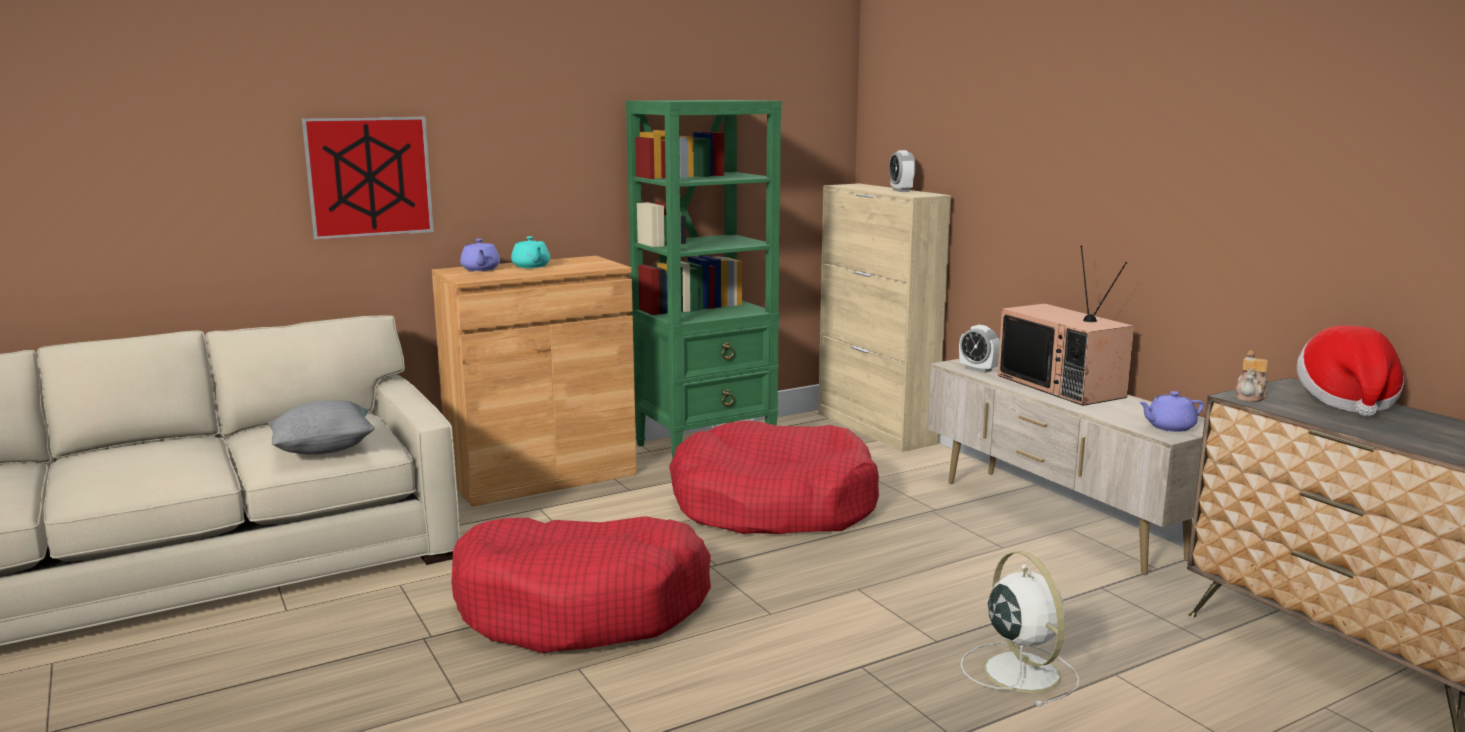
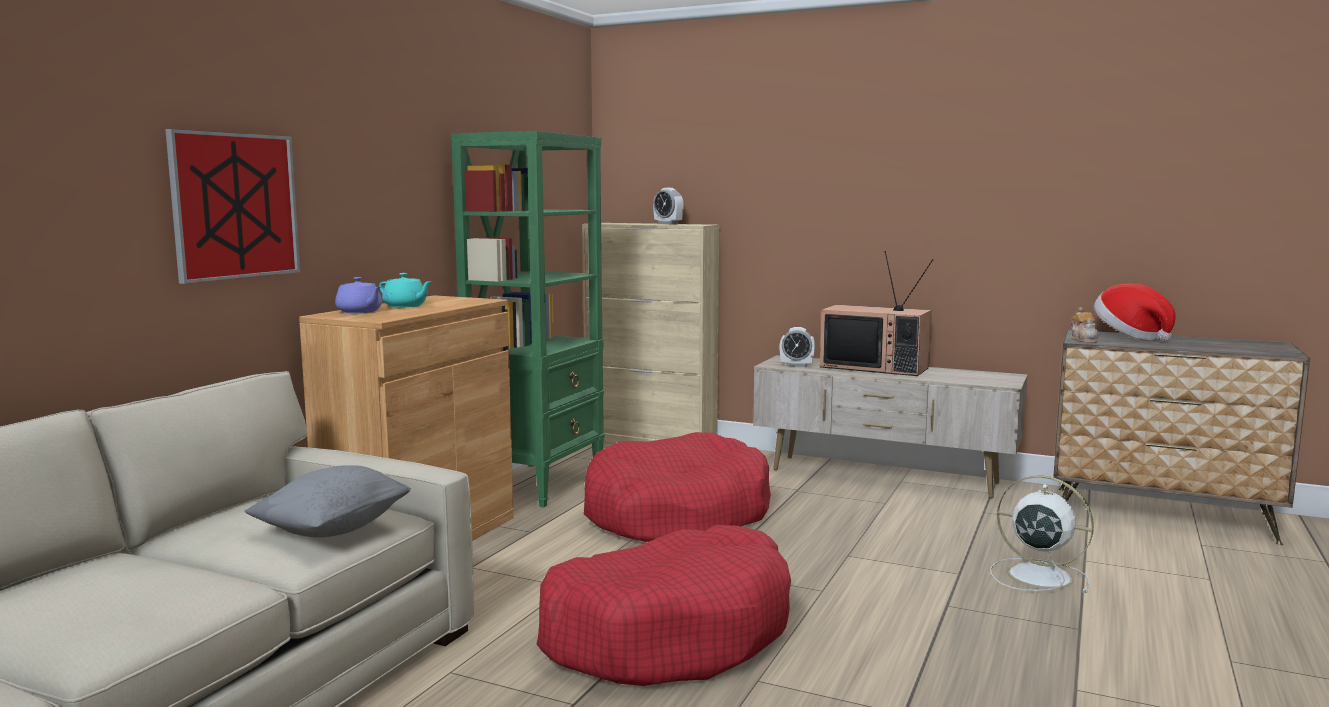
camera: 35 degrees left, 5 degrees down
(1169, 427) = (994, 379): purple teapot -> none

